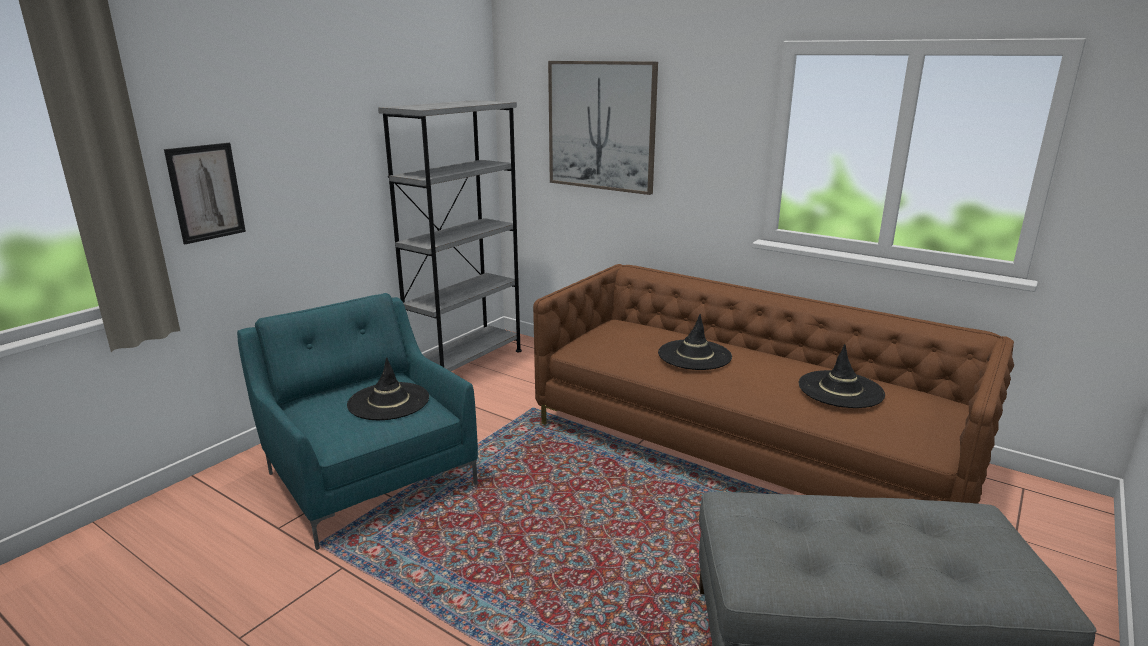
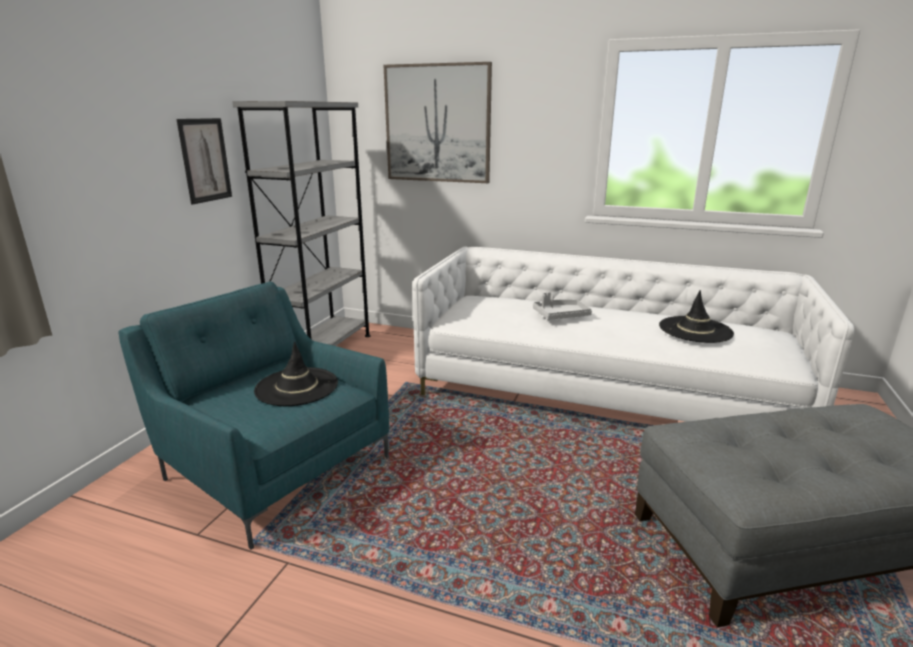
camera: 15 degrees left, 0 degrees up
(206, 192) = (66, 180): picture -> picture (205, 160)
(694, 355) = (560, 316): black hat -> grey tray
(743, 449) = (602, 393): brown sofa -> white sofa

